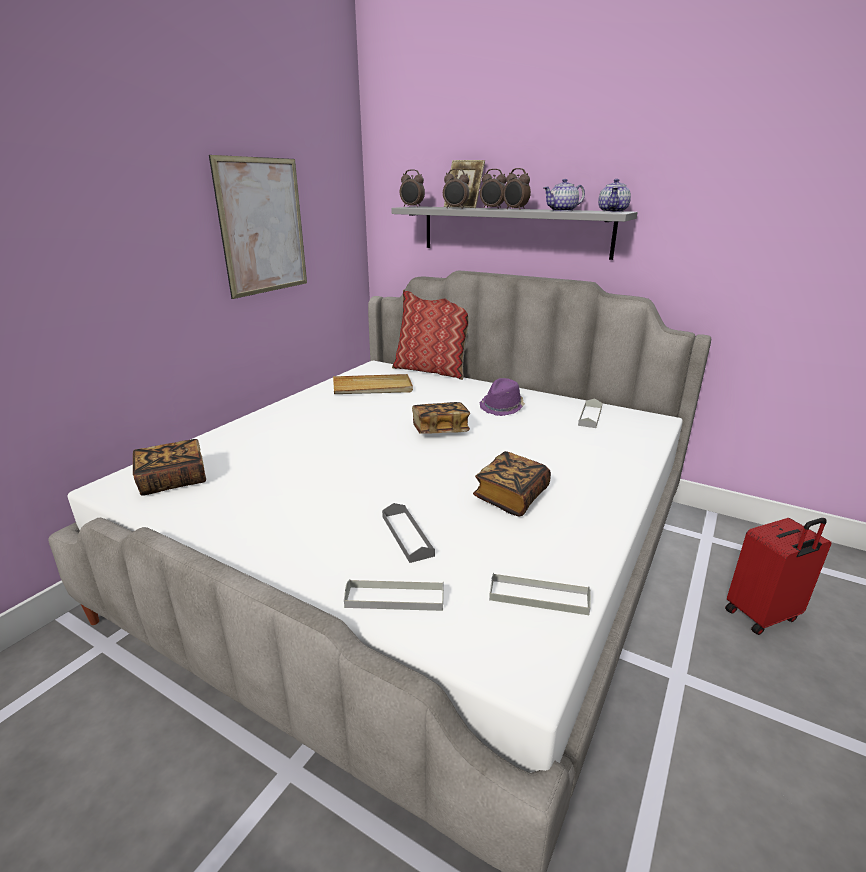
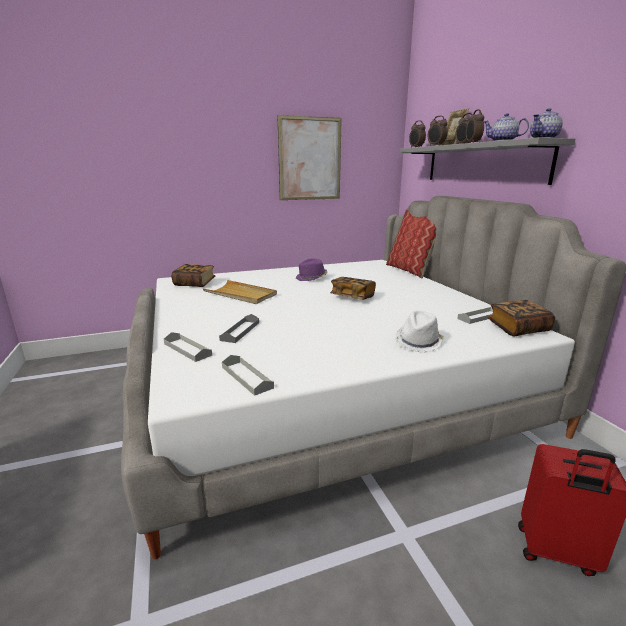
camera: 40 degrees right, 5 degrees down
(372, 388) = (354, 271): beige tray -> beige tray (241, 294)
(502, 407) = (419, 297): purple hat -> purple hat (311, 278)
(511, 497) = (327, 336): book -> book (518, 328)
(597, 468) = (418, 342): none -> white hat

